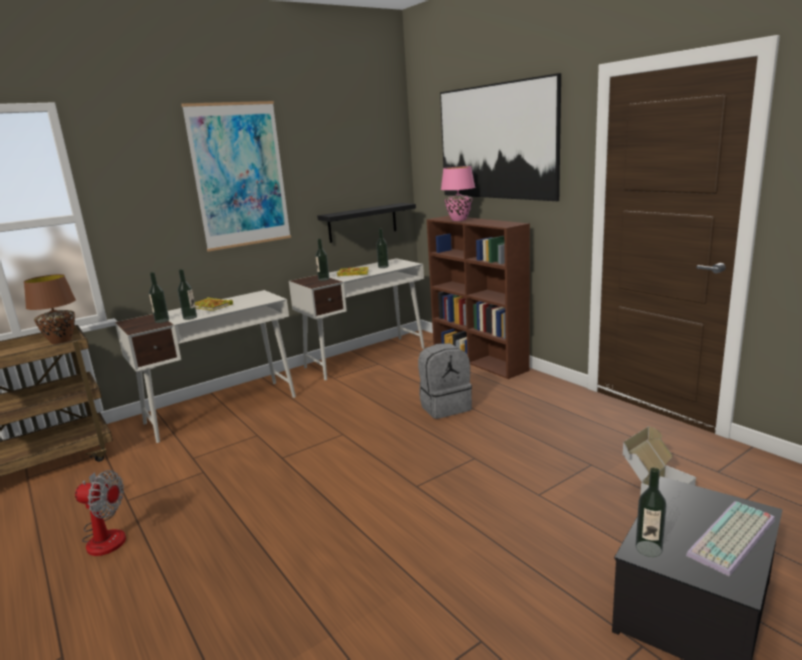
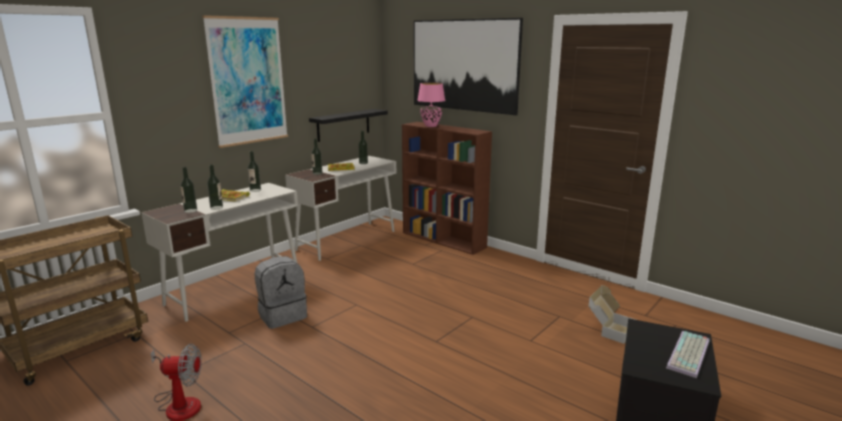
camera: 15 degrees left, 0 degrees up
(61, 341) = (98, 230): brown table lamp -> none
(445, 407) = (432, 278): grey backpack -> grey backpack (282, 315)
(648, 548) = (641, 366): bottle -> bottle (255, 190)

